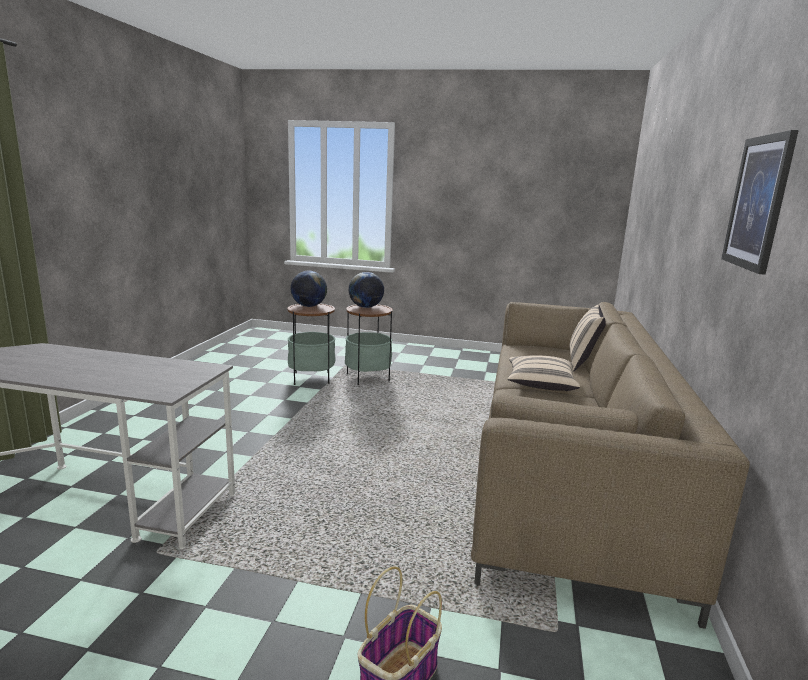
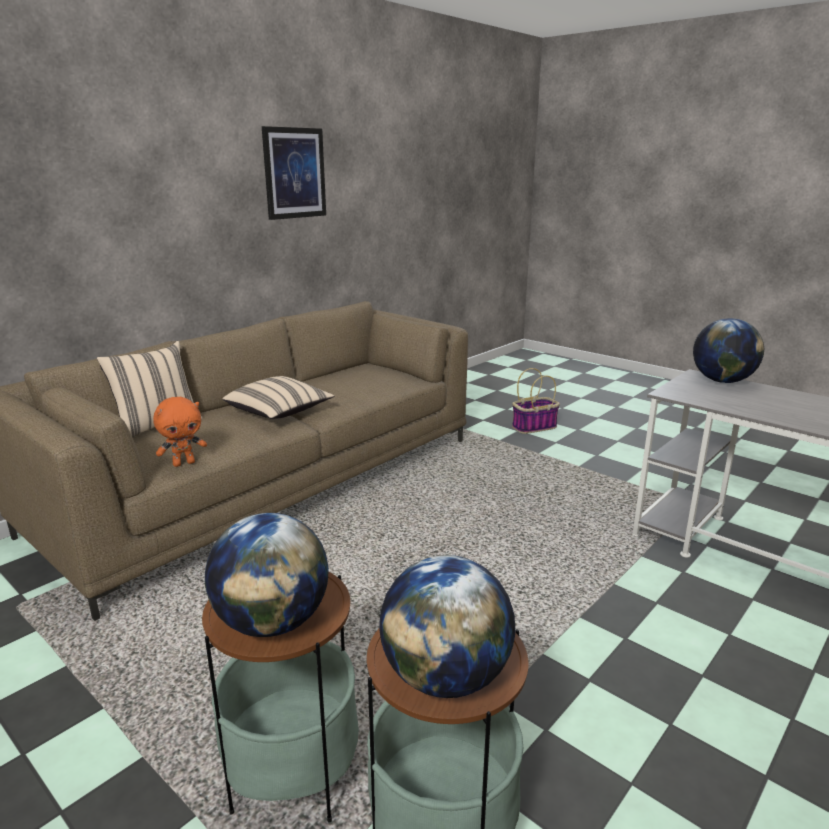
camera: 150 degrees left, 5 degrees up
(146, 389) = (722, 381): none -> globe
(514, 352) = (184, 463): none -> orange plush toy

